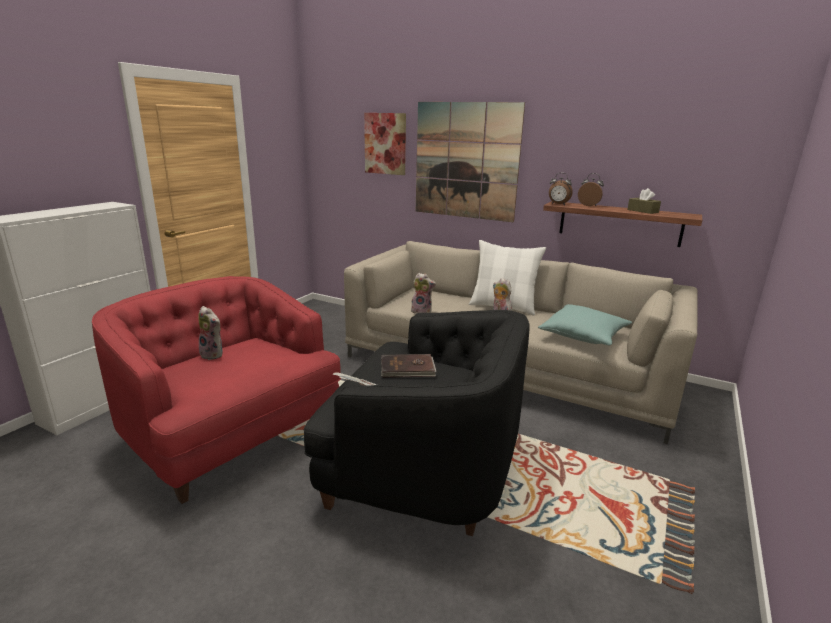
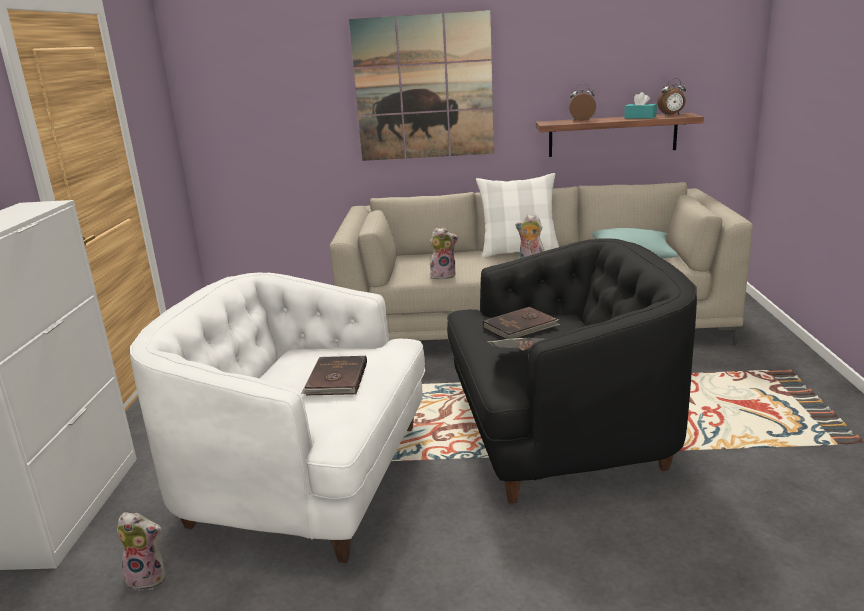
camera: 25 degrees left, 0 degrees up
(214, 354) = (278, 377): plush toy -> plush toy (149, 577)
(230, 433) = (307, 479): red armchair -> white armchair
(237, 368) = (336, 379): none -> brown book
(385, 143) = (306, 78): picture -> none
(558, 204) = (552, 123): alarm clock -> alarm clock (671, 115)
(642, 211) = (640, 117): brown tissue box -> turquoise tissue box

